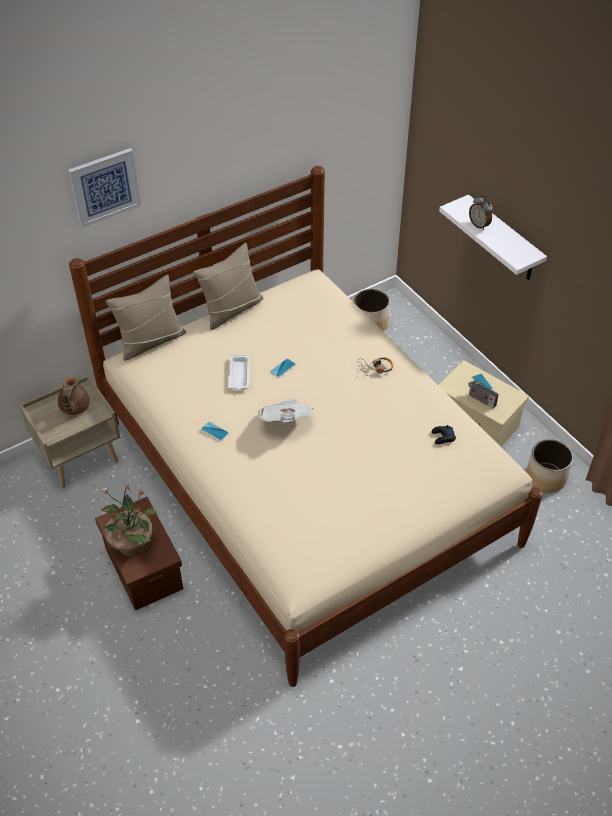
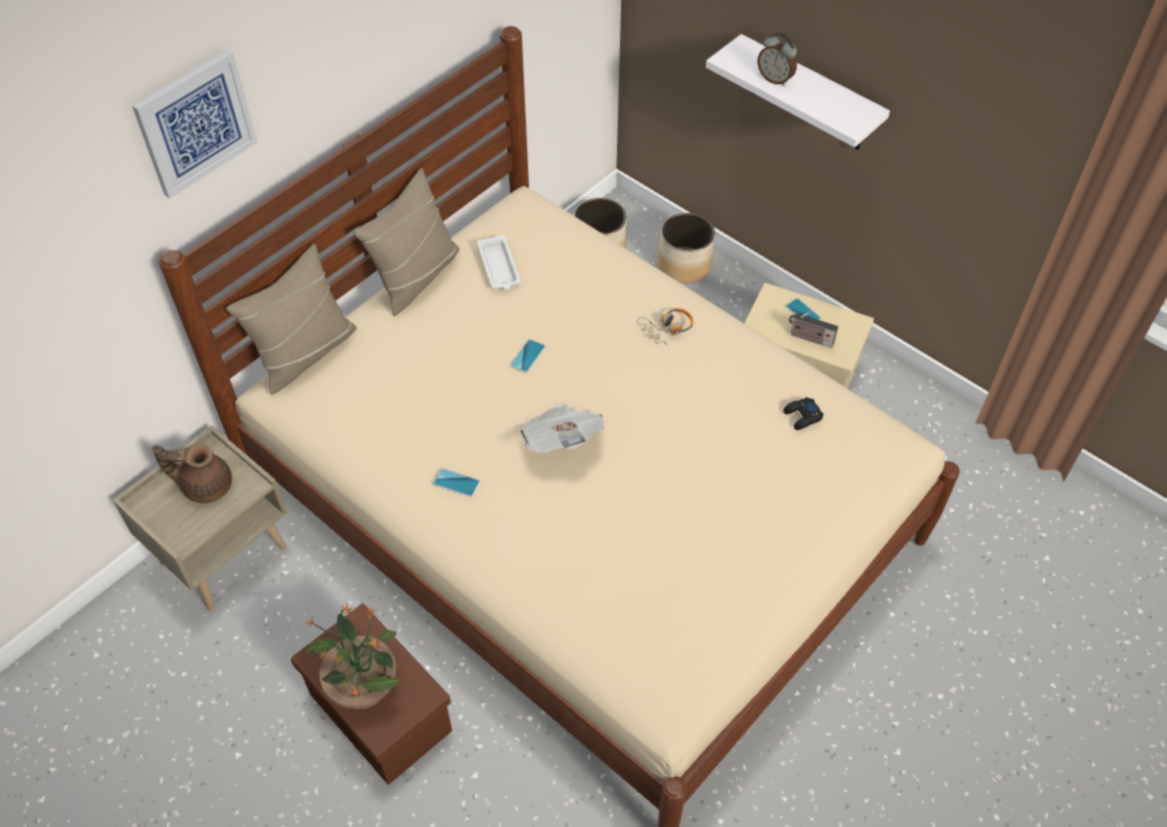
camera: 15 degrees left, 5 degrees up
(74, 408) = (205, 485): brown teapot -> brown teapot turned 105 degrees clockwise
(239, 375) = (464, 381): white tray -> white tray (499, 267)
(546, 477) = (919, 431): planter -> planter (685, 266)

